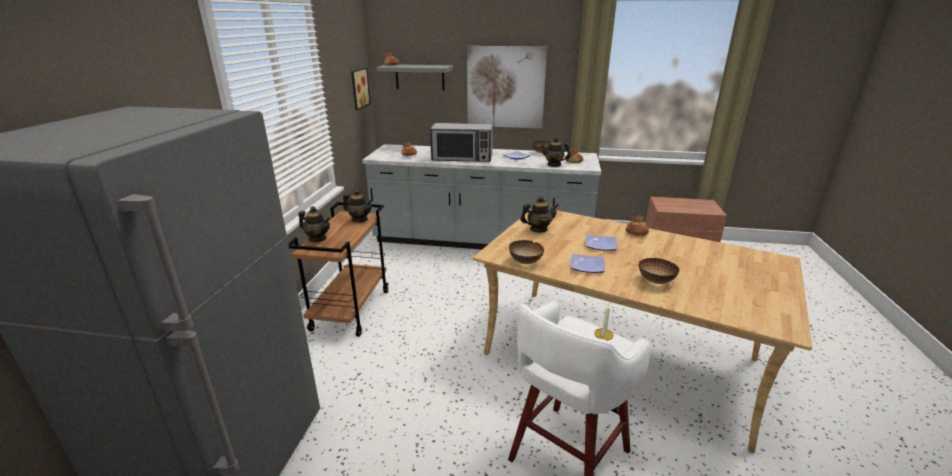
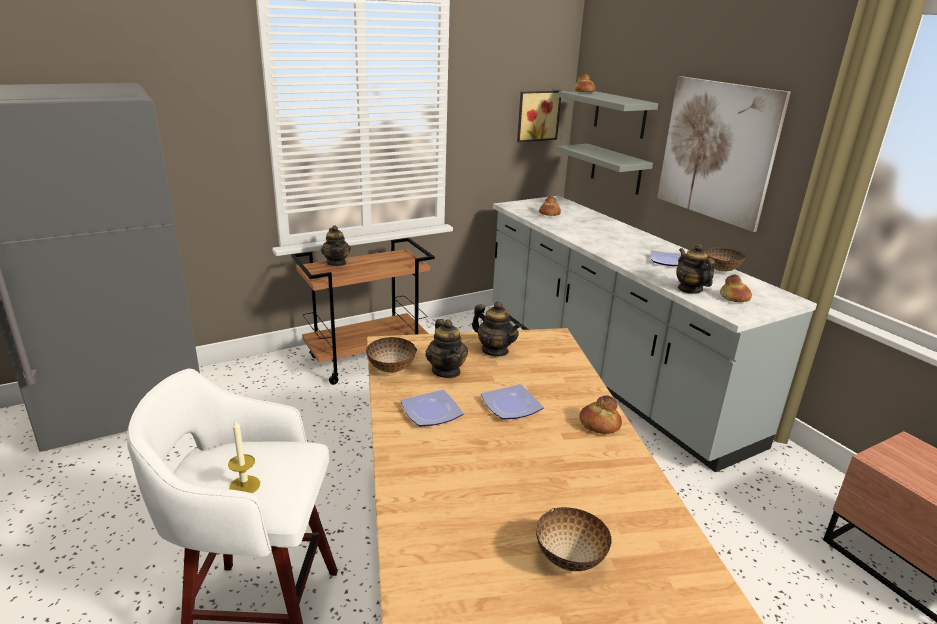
camera: 50 degrees right, 0 degrees up
(359, 219) = (401, 263): teapot -> teapot (446, 371)
(425, 115) = (616, 169): none -> grey shelf
(462, 158) = (594, 237): microwave -> none
(656, 281) = (451, 479): bowl -> bowl (570, 558)

